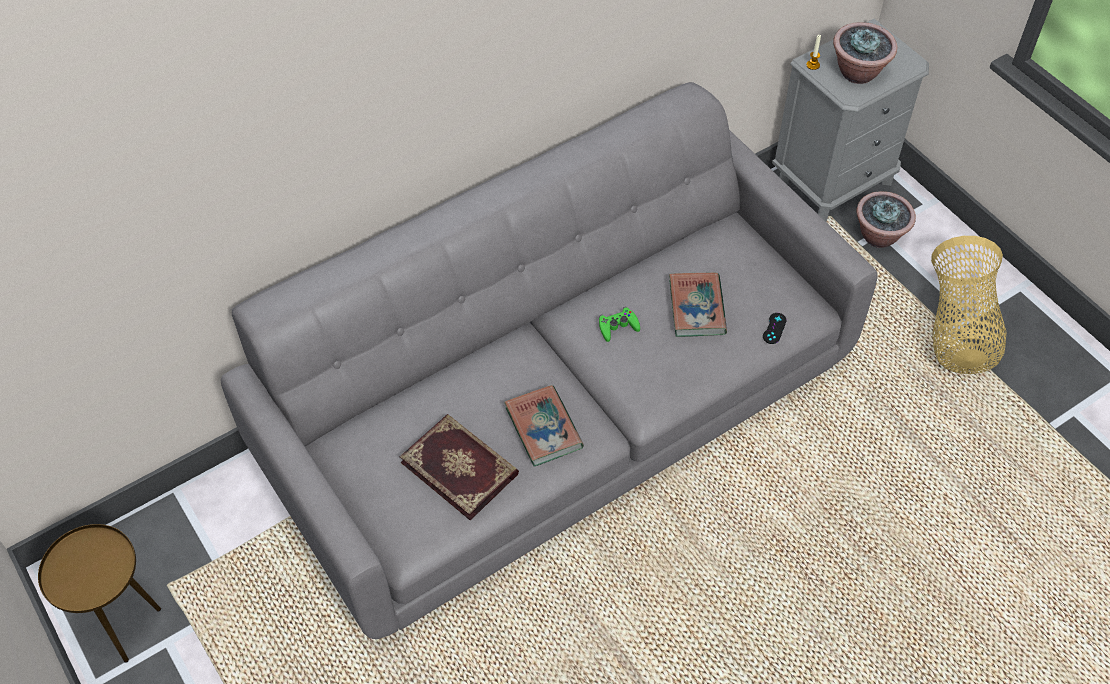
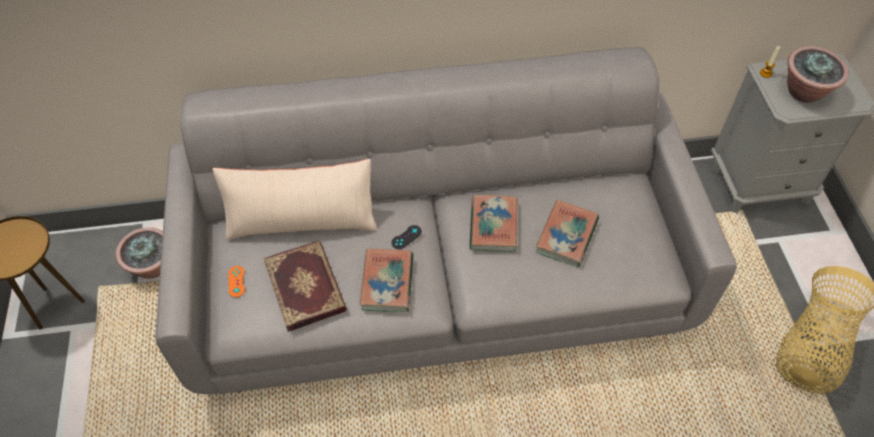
camera: 25 degrees right, 0 degrees up
(381, 493) = (236, 281): none -> orange game controller
(410, 401) = (301, 220): none -> beige pillow
(618, 327) = (493, 226): green game controller -> book
(774, 328) = (624, 279): black game controller -> black game controller (406, 237)
(879, 236) = (777, 242): potted plant -> potted plant (153, 267)

